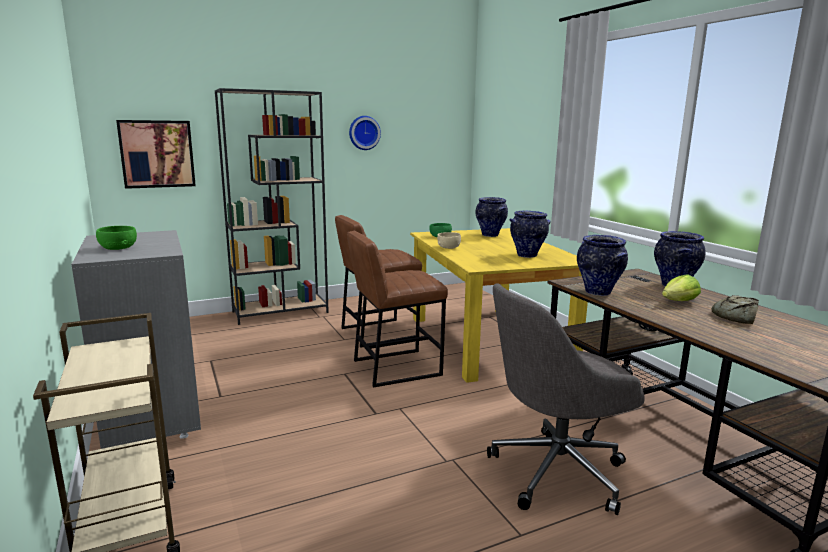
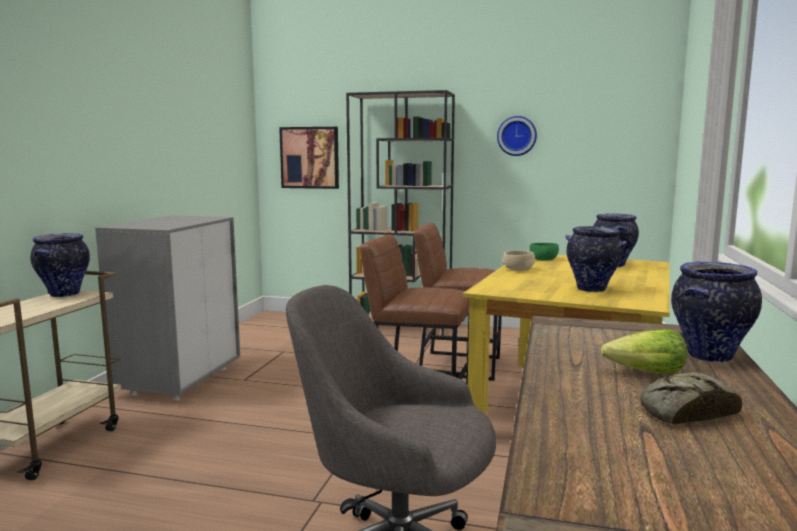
camera: 40 degrees right, 5 degrees down
(118, 248) = (153, 222): green bowl -> none
(598, 292) = (556, 338): vase -> vase (64, 294)

